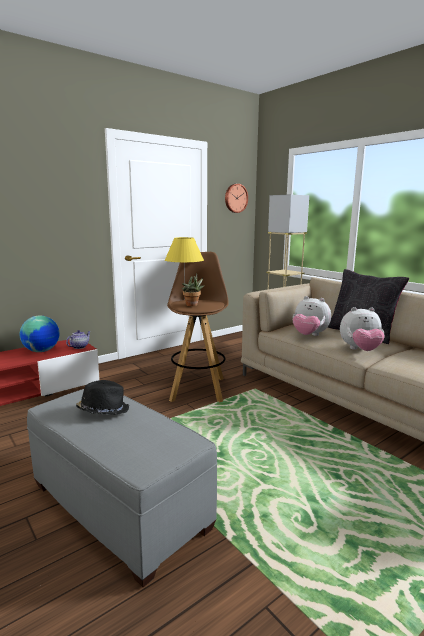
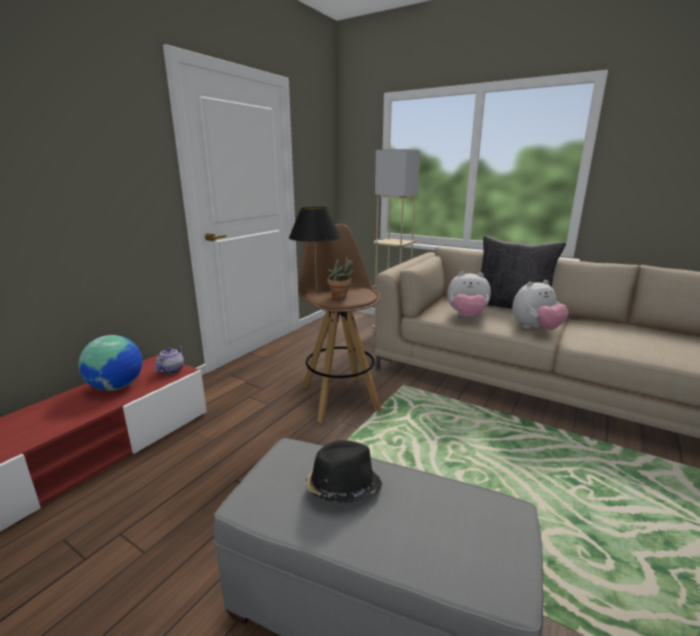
camera: 20 degrees left, 5 degrees up
(184, 300) = (316, 289): yellow table lamp -> black table lamp
(235, 198) = (320, 153): wall clock -> none

